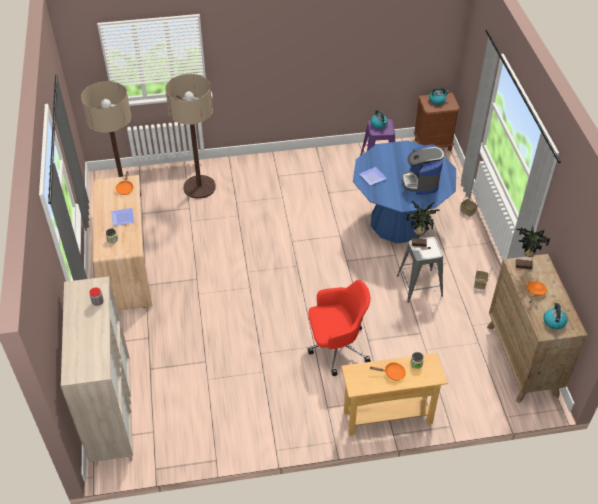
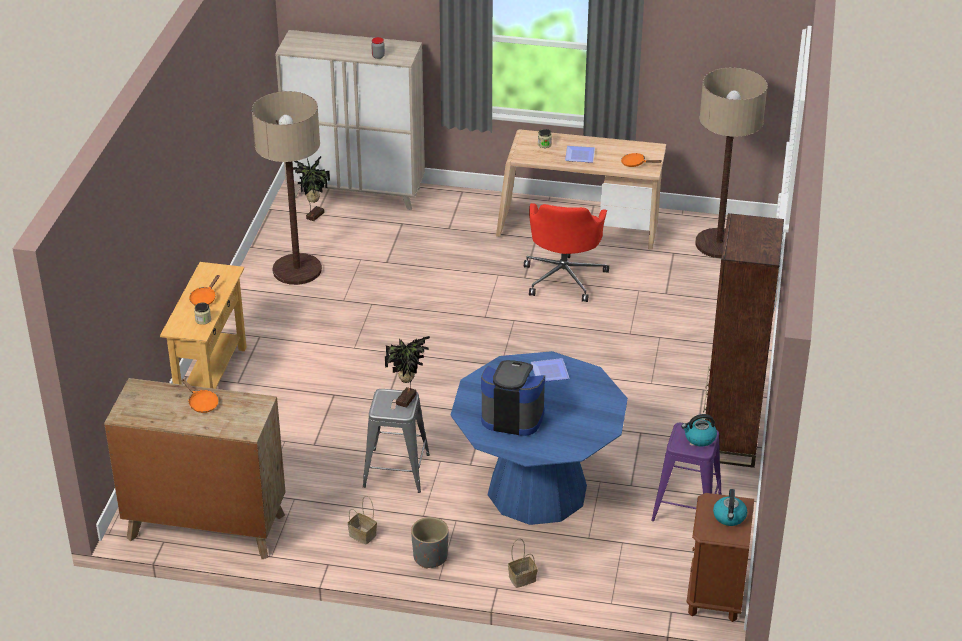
camera: 110 degrees right, 10 degrees down
(199, 187) = (708, 310): floor lamp -> floor lamp (297, 270)
(315, 159) = (730, 439): none -> brown bookcase
(336, 347) = (340, 365): red office chair -> red office chair (564, 277)
(477, 250) = (430, 557): none -> grey planter
(524, 266) = (250, 410): potted plant -> potted plant (313, 215)
(554, 321) = (145, 402): kettle -> none

